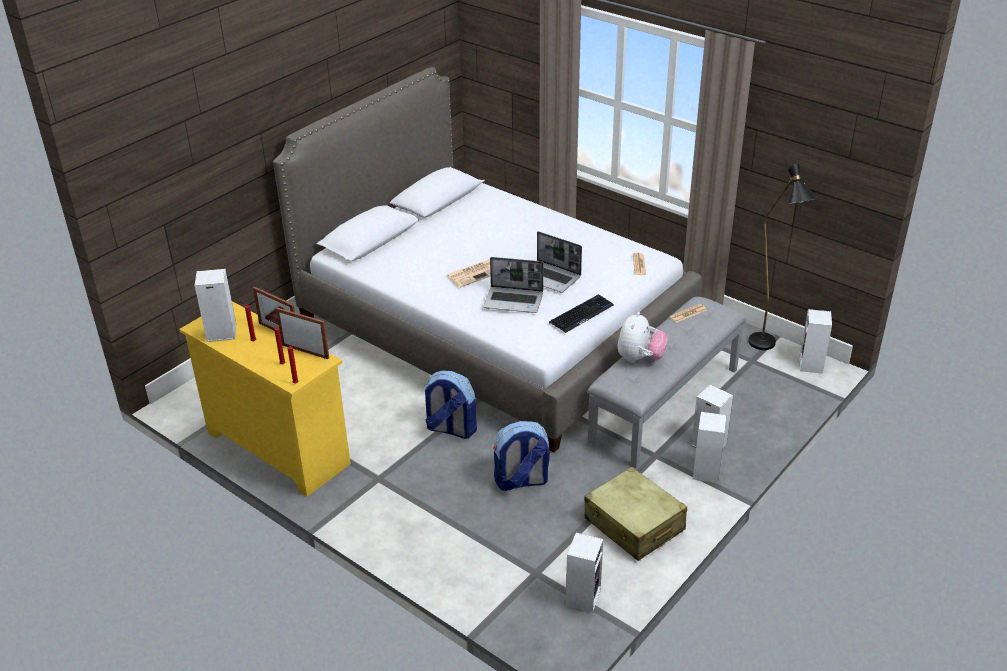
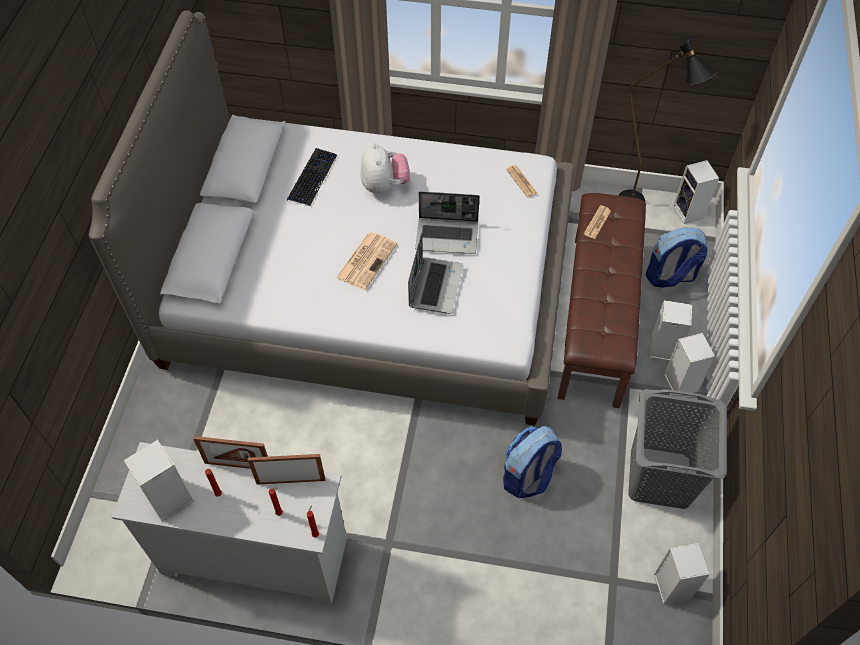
camera: 30 degrees left, 20 degrees up
(277, 447) = (254, 555): yellow dresser -> white dresser
(450, 429) = (417, 443): backpack -> backpack (670, 277)
(514, 301) = (435, 285): laptop -> laptop turned 60 degrees counterclockwise
(581, 314) = (513, 275): keyboard -> keyboard (312, 177)
(634, 525) = (660, 477): beige suitcase -> grey laundry basket
(640, 358) = (592, 302): plush toy -> plush toy (384, 185)
(664, 404) = (595, 318): grey bench -> brown bench

